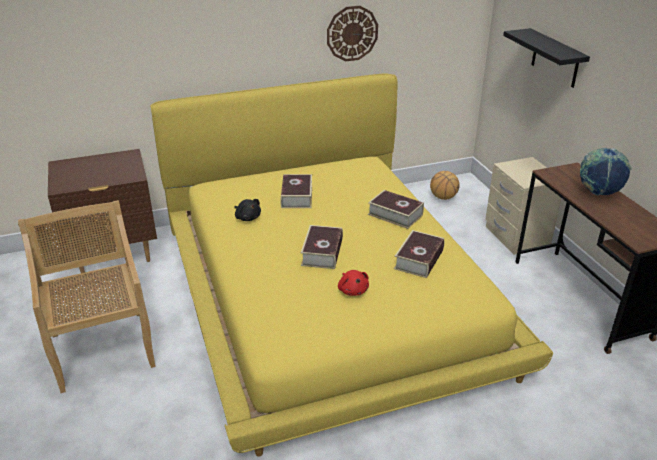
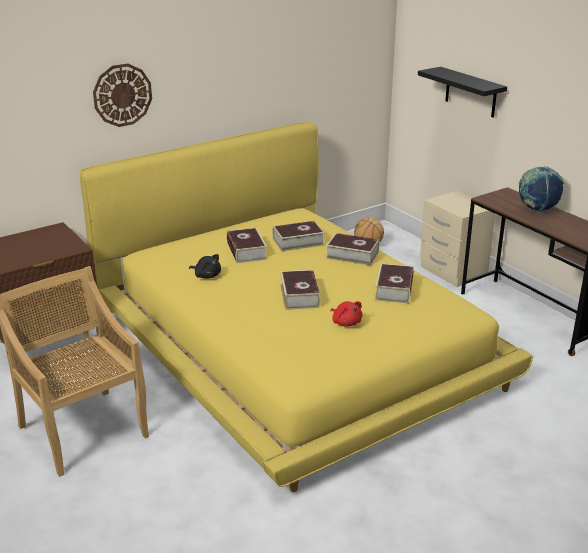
camera: 15 degrees left, 5 degrees down
(350, 193) = (298, 242): none -> book
(352, 33) = (269, 84): wall clock -> wall clock (122, 95)

